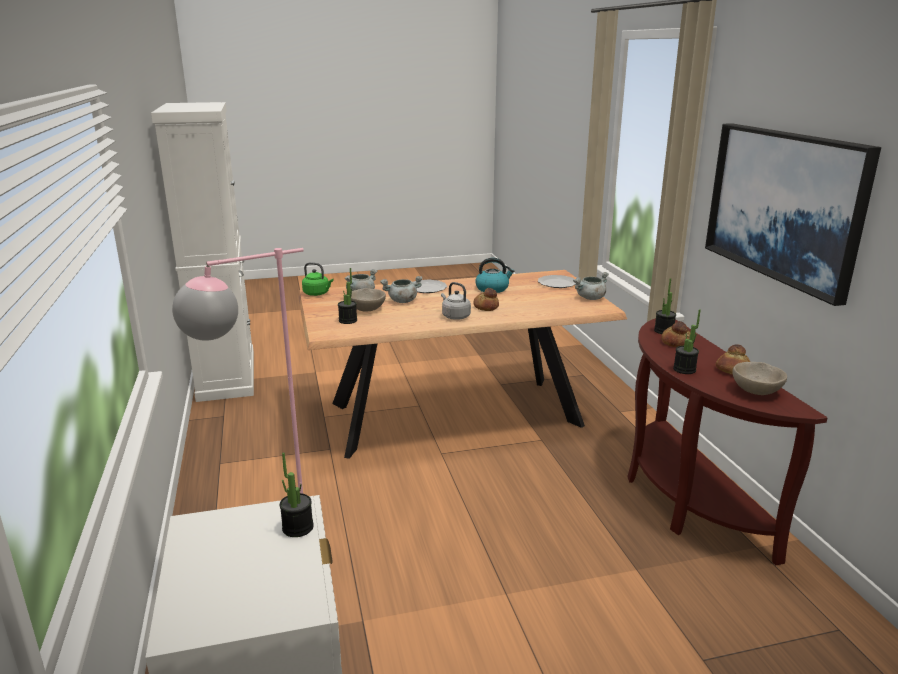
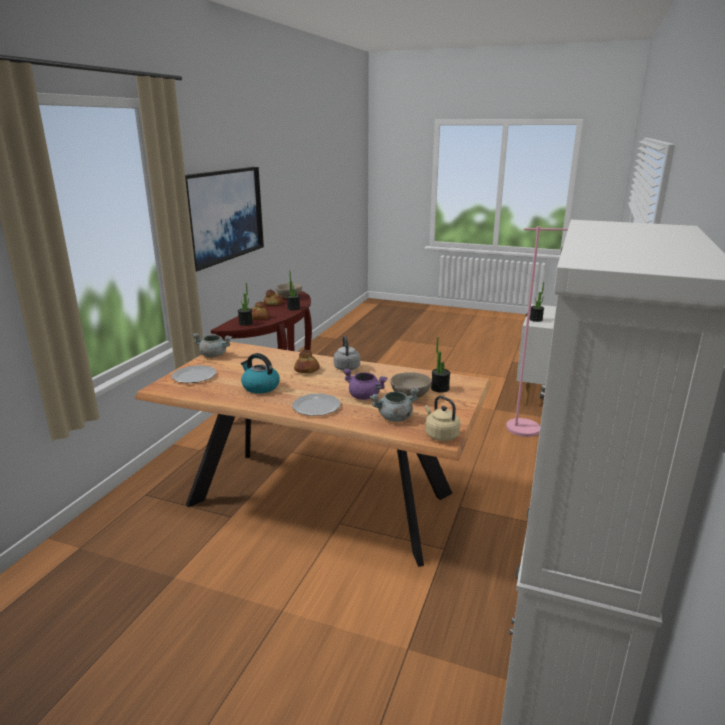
camera: 145 degrees left, 0 degrees up
(317, 293) = (440, 435): green kettle -> beige kettle
(402, 301) = (365, 396): grey cooking pot -> purple cooking pot

